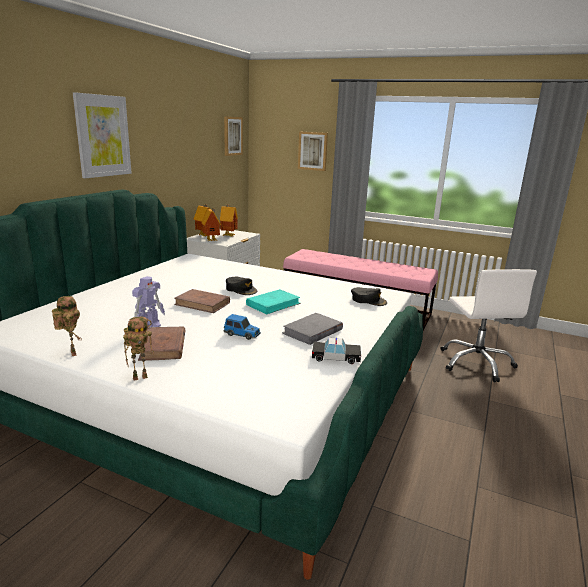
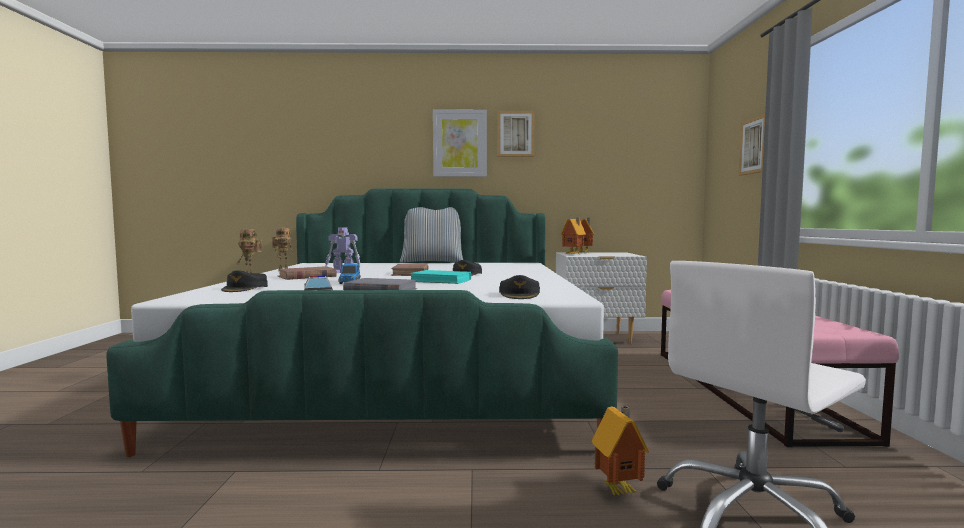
camera: 65 degrees right, 15 degrees down
(113, 279) = (432, 262): none -> pillow
(229, 236) = (605, 254): toy house -> toy house (620, 489)
(232, 136) = (665, 145): picture -> picture (515, 134)
(234, 383) = (245, 288): none -> black cap

